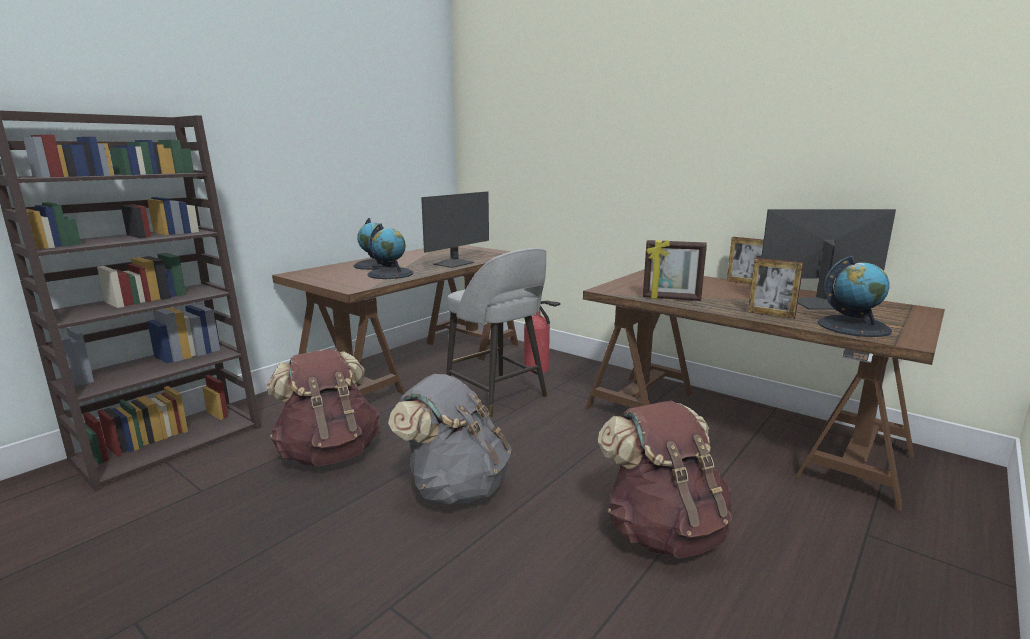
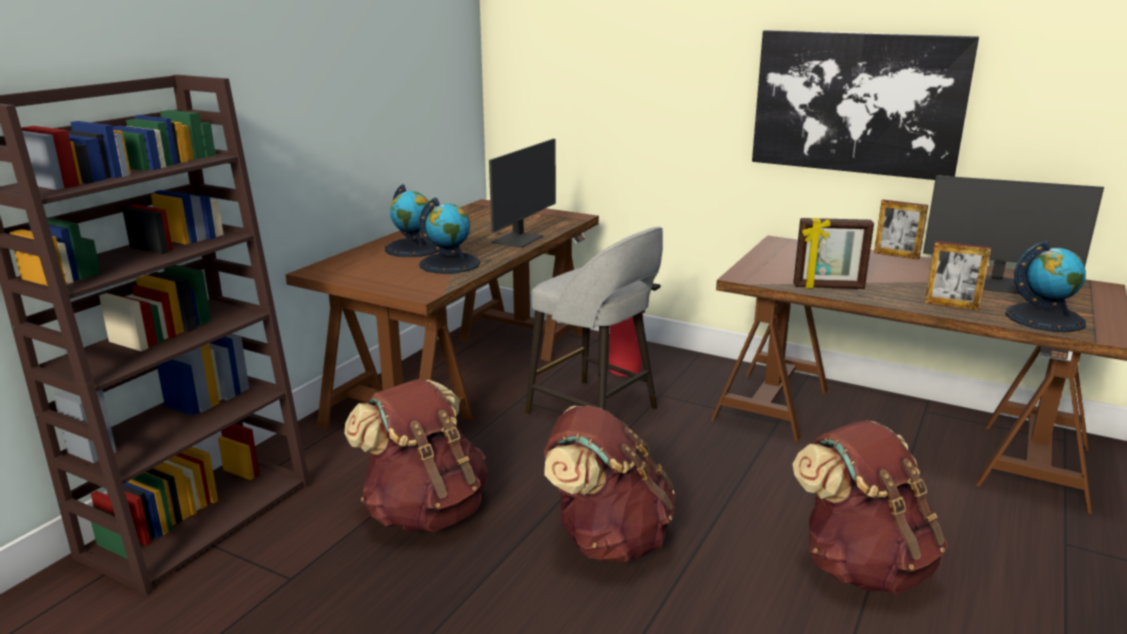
camera: 10 degrees left, 5 degrees up
(455, 487) = (607, 539): grey backpack -> brown backpack
(714, 160) = (857, 103): none -> picture
(820, 304) = (995, 285): monitor -> monitor turned 150 degrees counterclockwise

